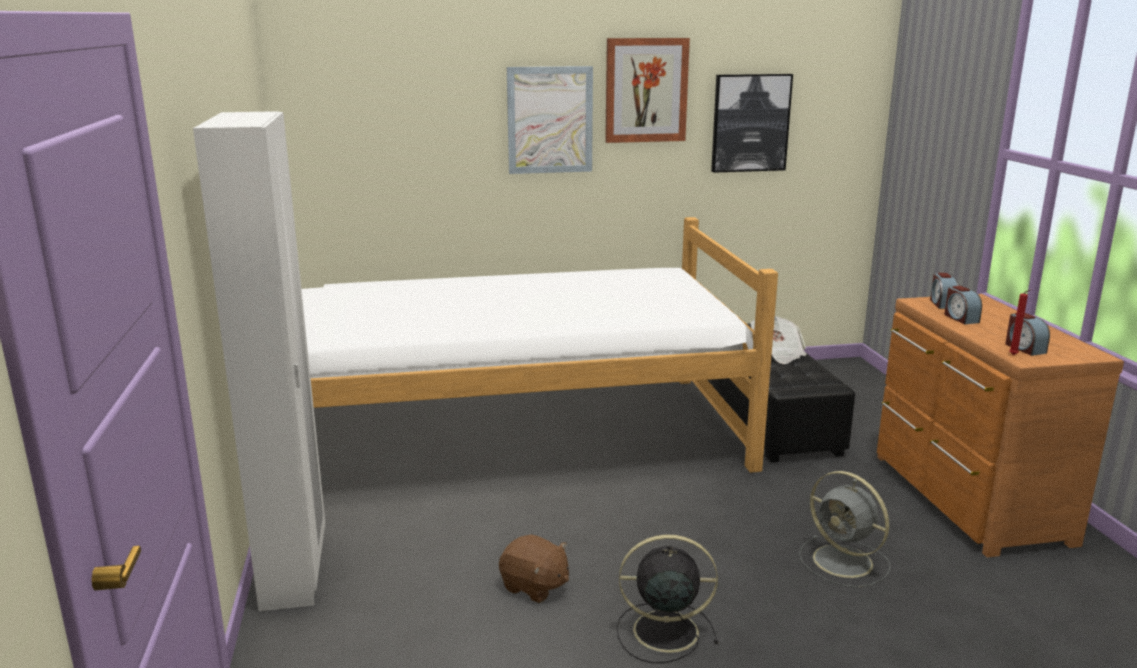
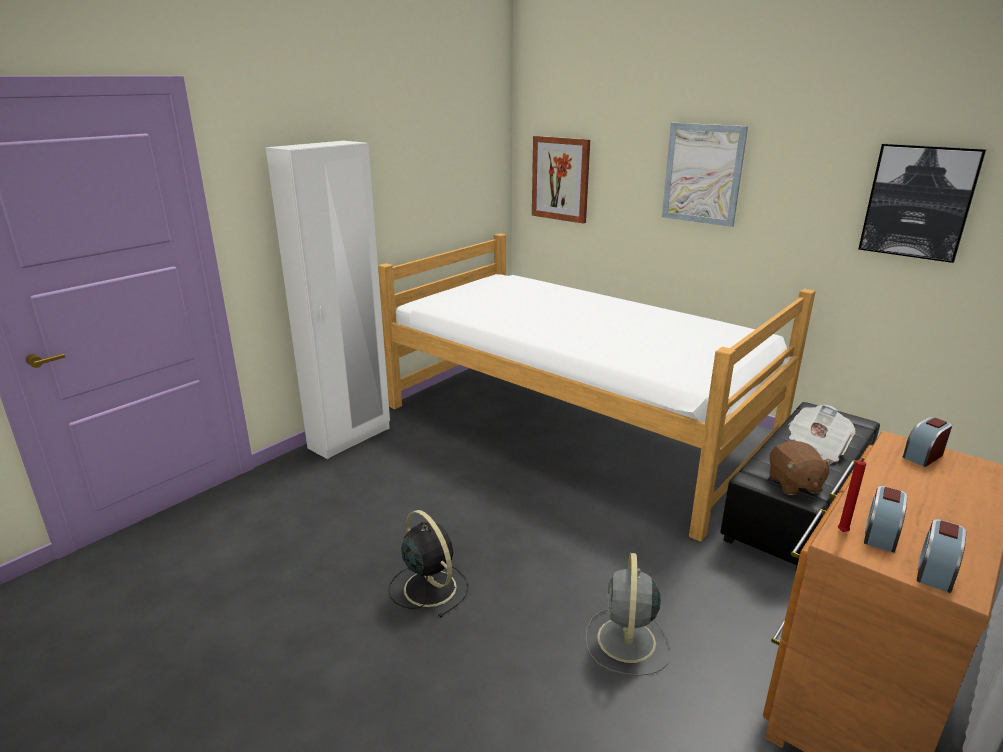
camera: 50 degrees right, 5 degrees up
(534, 587) = (420, 515): brown plush toy -> brown plush toy (794, 484)
(646, 90) = (799, 154): picture -> picture (560, 179)
(960, 318) = (897, 476): alarm clock -> alarm clock (935, 571)

